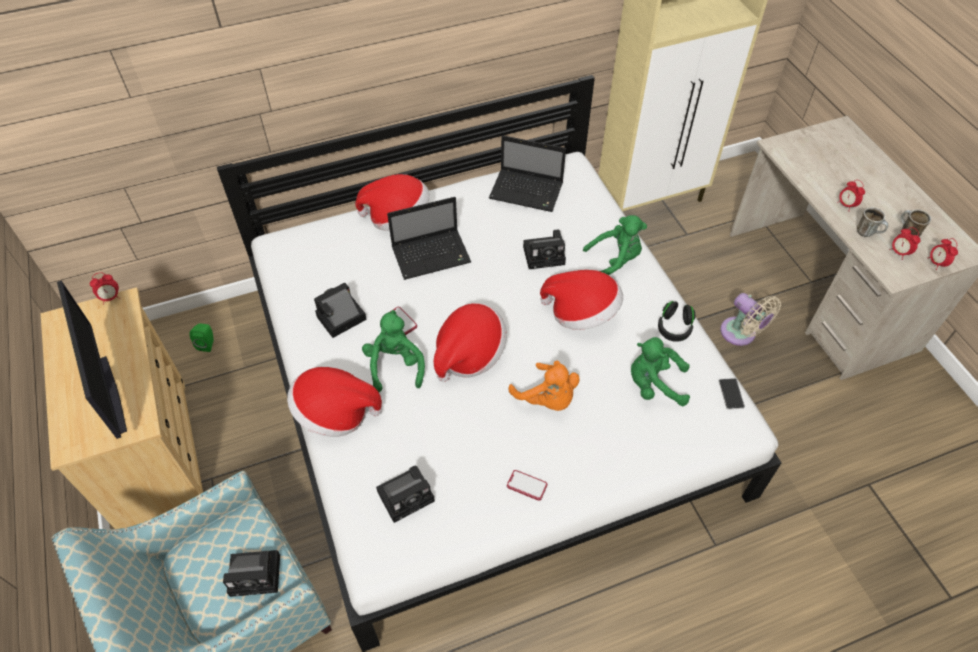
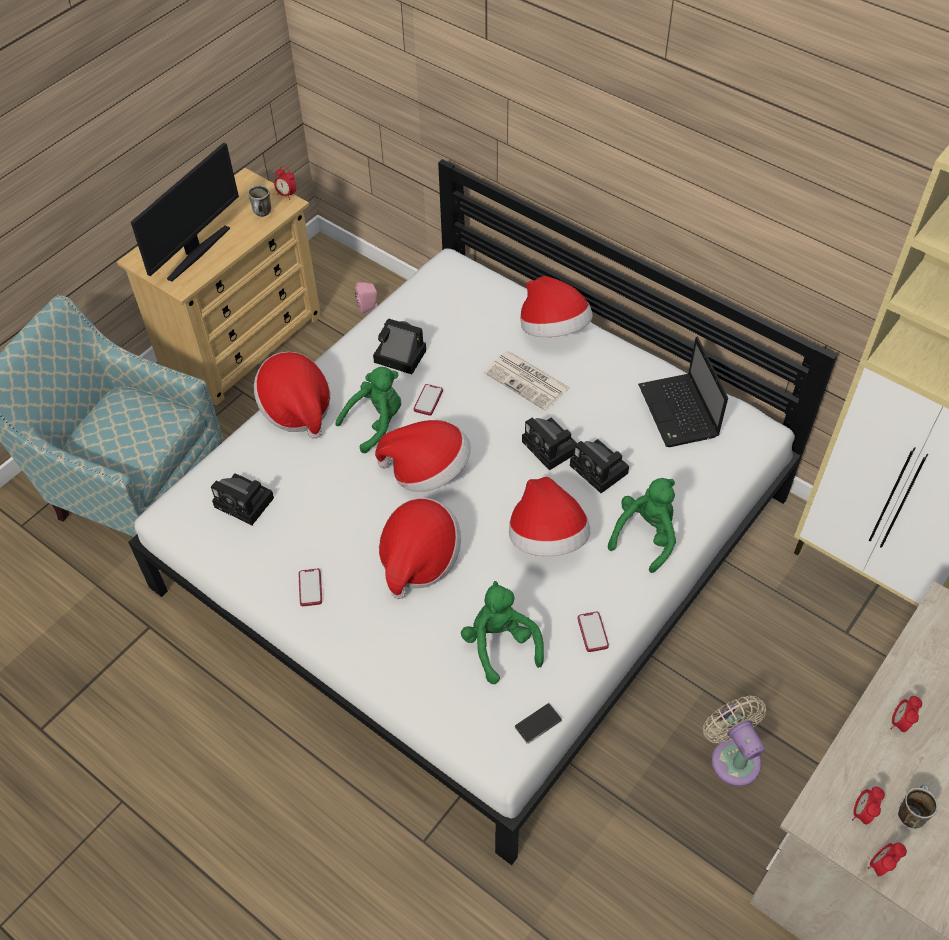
camera: 60 degrees right, 0 degrees up
(207, 344) = (369, 307): green speaker -> pink speaker
(258, 574) = (130, 449): camera -> camera (552, 448)
(432, 255) = (528, 381): laptop -> newspaper
(547, 399) = (419, 559): orange plush toy -> hat
(614, 261) = (645, 536): green plush toy -> green plush toy turned 105 degrees counterclockwise
(674, 327) = (592, 632): black headphones -> phone
(741, 334) = (733, 757): beige fan -> beige fan turned 135 degrees clockwise
(868, 233) = (869, 764): mug -> mug (262, 214)

